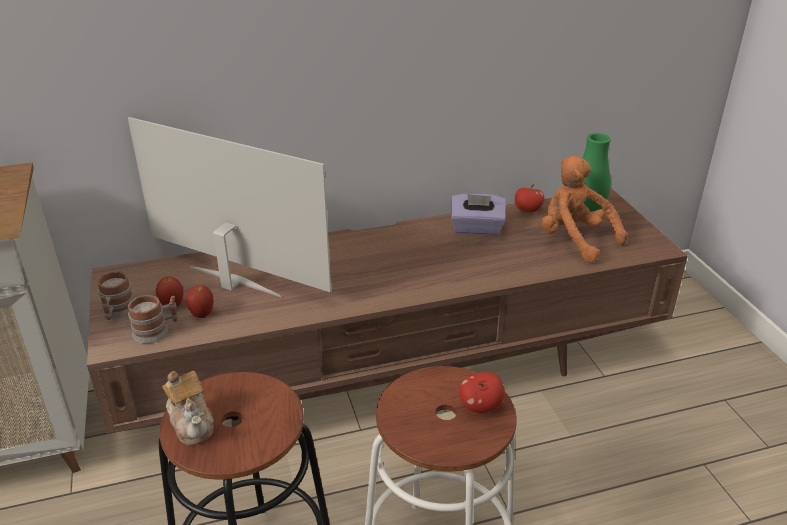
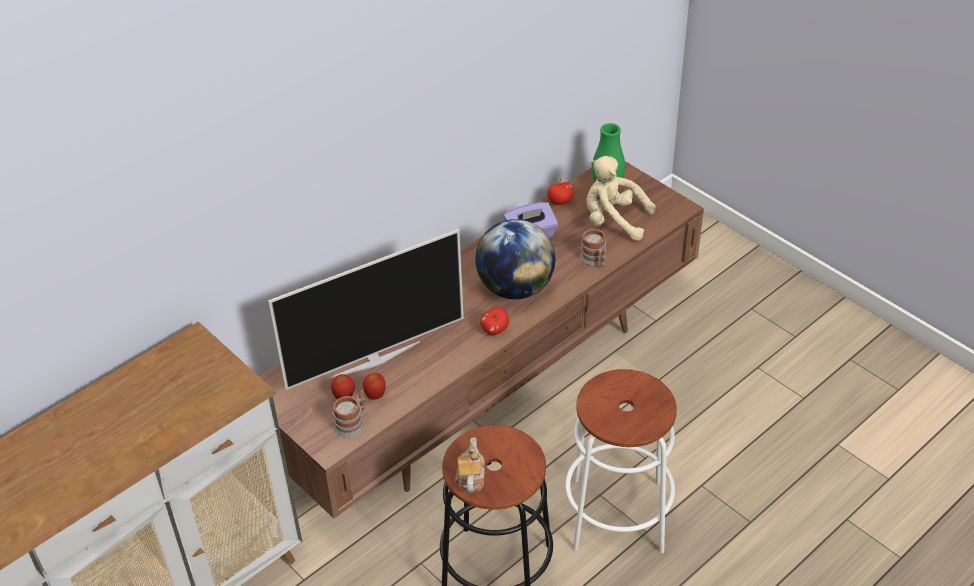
camera: 25 degrees left, 10 degrees up
(117, 311) = (303, 419): mug -> mug (595, 260)
(192, 422) = (470, 477): teapot -> teapot turned 120 degrees counterclockwise
(233, 283) = (374, 359): television -> television turned 150 degrees clockwise
(425, 266) = (515, 288): none -> globe
(480, 406) = (645, 393): apple -> apple (494, 330)
(574, 239) = (613, 221): orange plush toy -> beige plush toy

